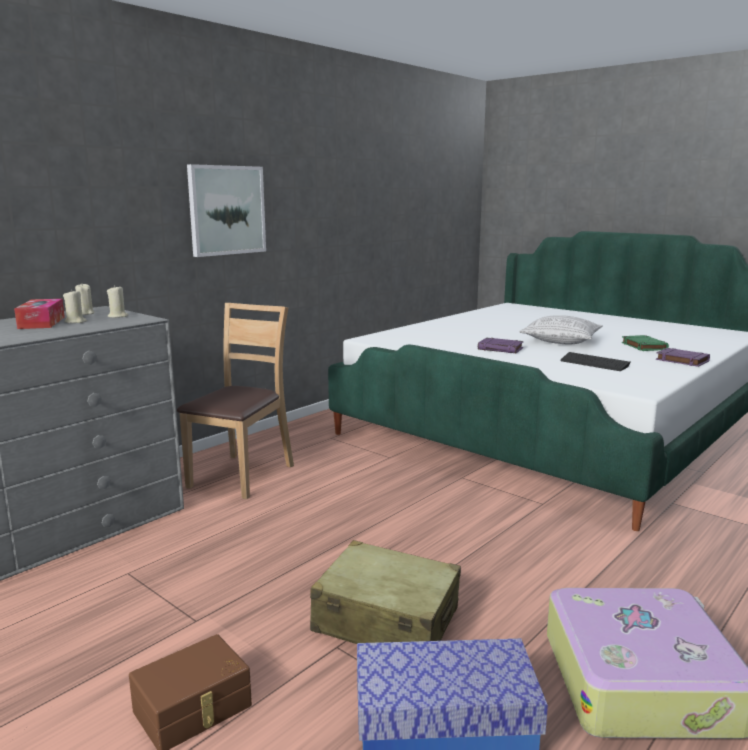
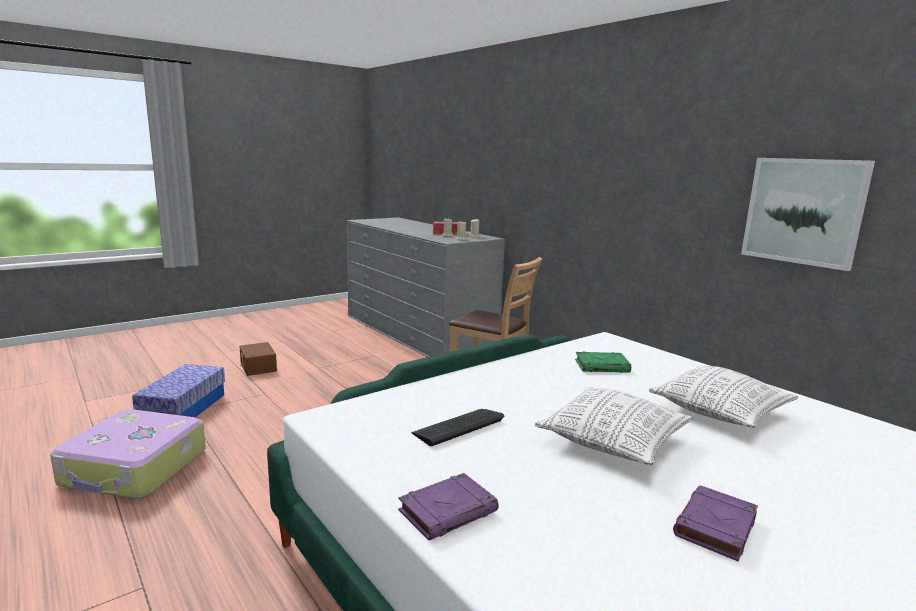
camera: 100 degrees right, 0 degrees up
(226, 210) = (592, 186): picture -> picture (803, 211)
(386, 620) = (272, 407): beige suitcase -> none
(491, 327) = (719, 411): none -> pillow
(501, 349) = (555, 389): purple book -> purple book (715, 527)
(643, 346) = (575, 512): green book -> green book (602, 366)

